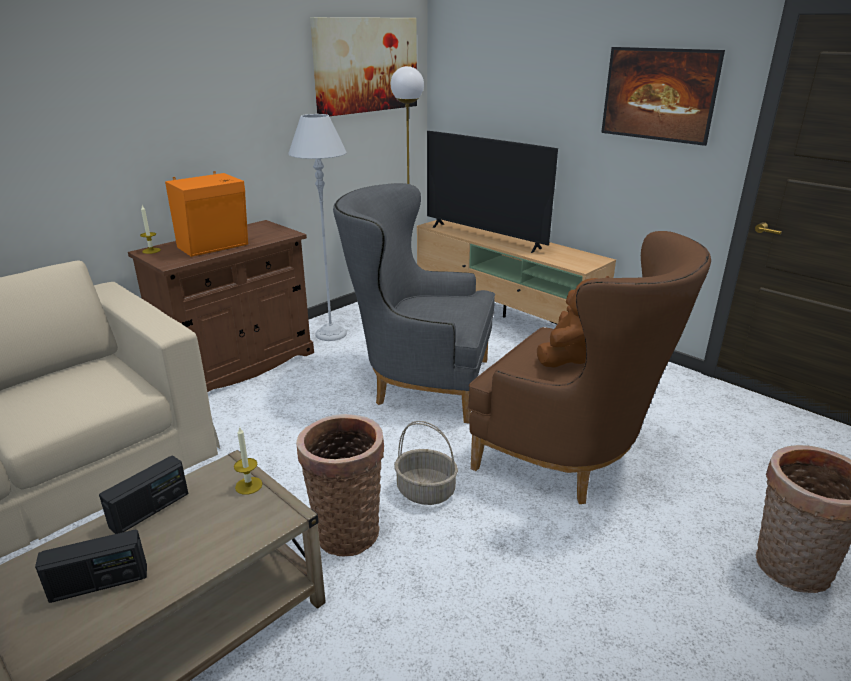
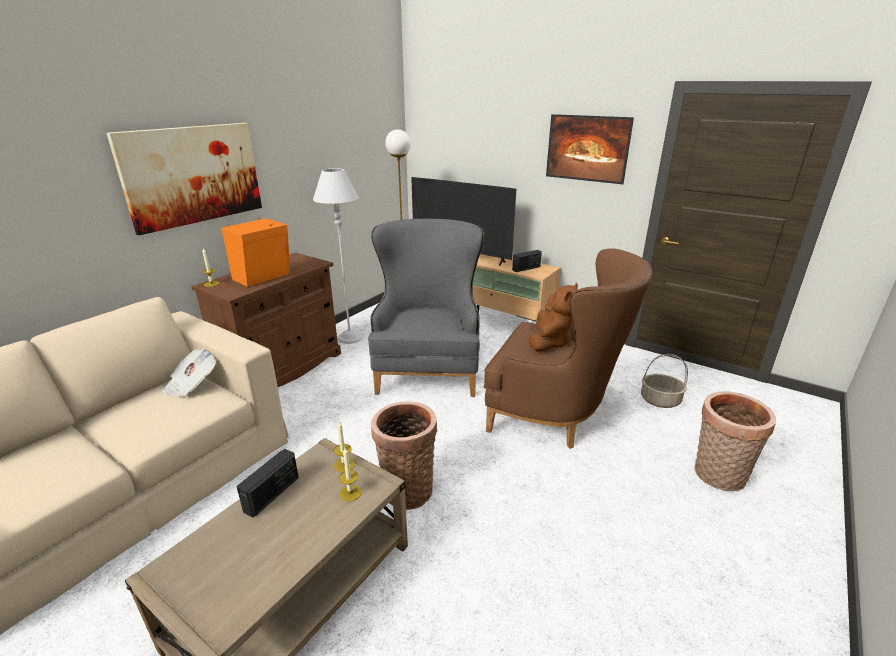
camera: 10 degrees left, 0 degrees up
(99, 583) = (252, 557): radio -> radio (526, 268)
(105, 370) = (192, 384): none -> newspaper
(243, 521) = (350, 493): none -> candle
(366, 65) = (363, 128): picture -> picture (193, 175)
(419, 382) = (429, 369): grey armchair -> grey armchair turned 90 degrees clockwise
(426, 491) = (458, 452): basket -> basket (660, 400)

